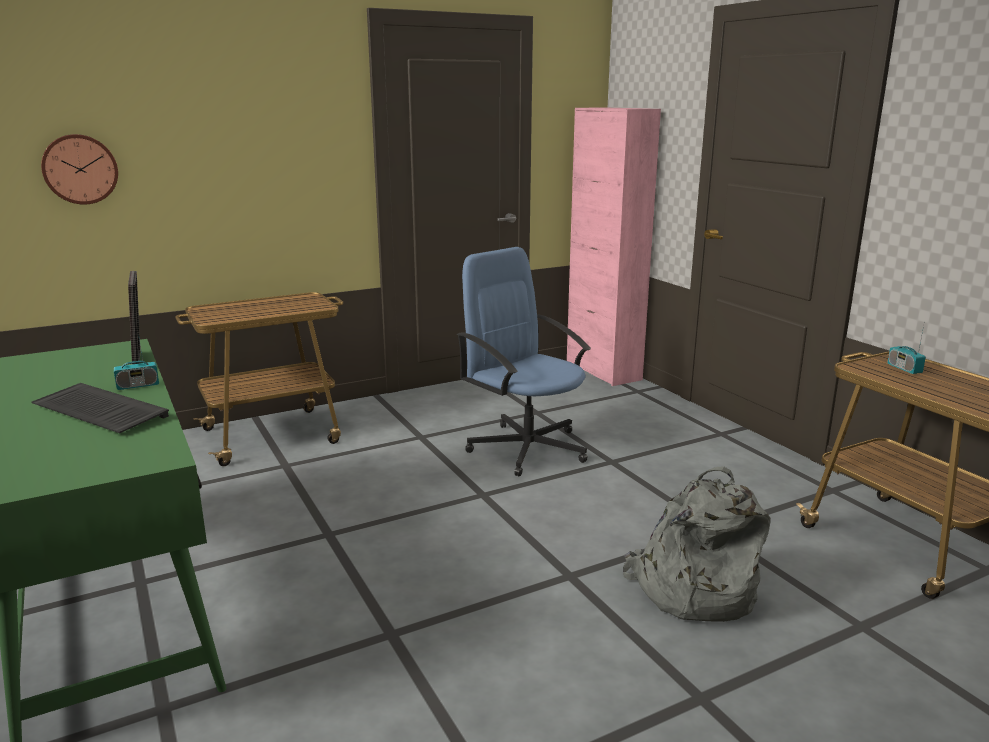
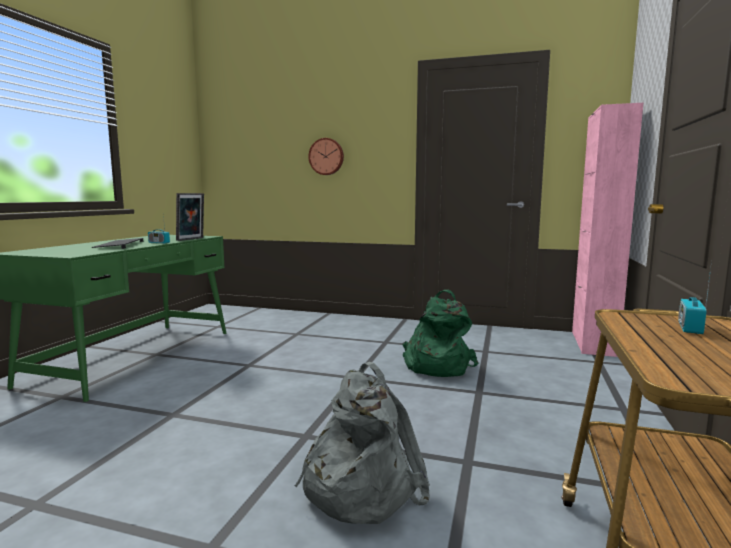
camera: 45 degrees right, 10 degrees down
(80, 169) = (259, 160): wall clock -> wall clock (326, 156)
(274, 435) = (319, 321): cart -> none
(527, 448) = (435, 366): blue office chair -> green backpack

